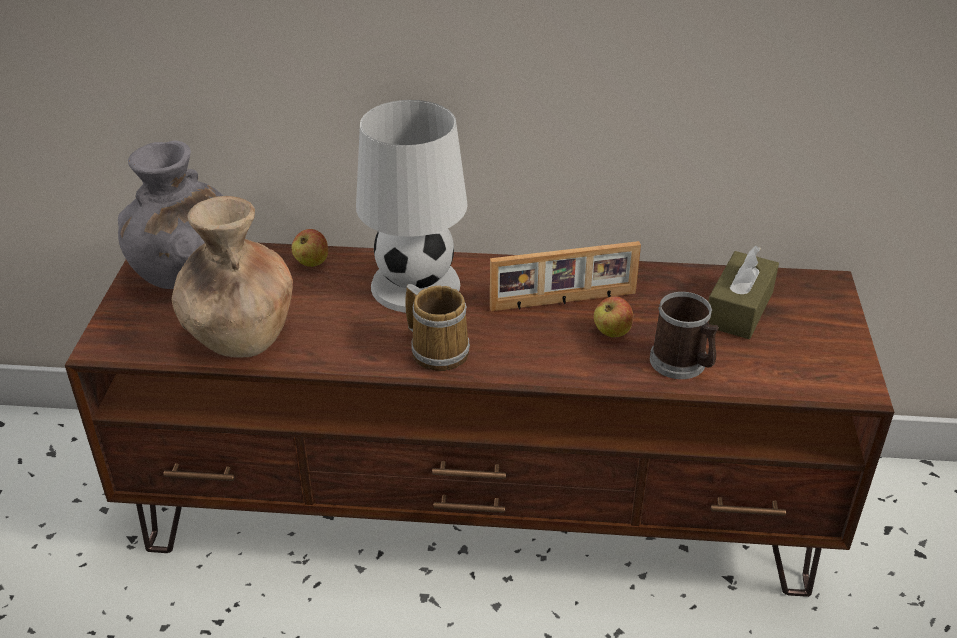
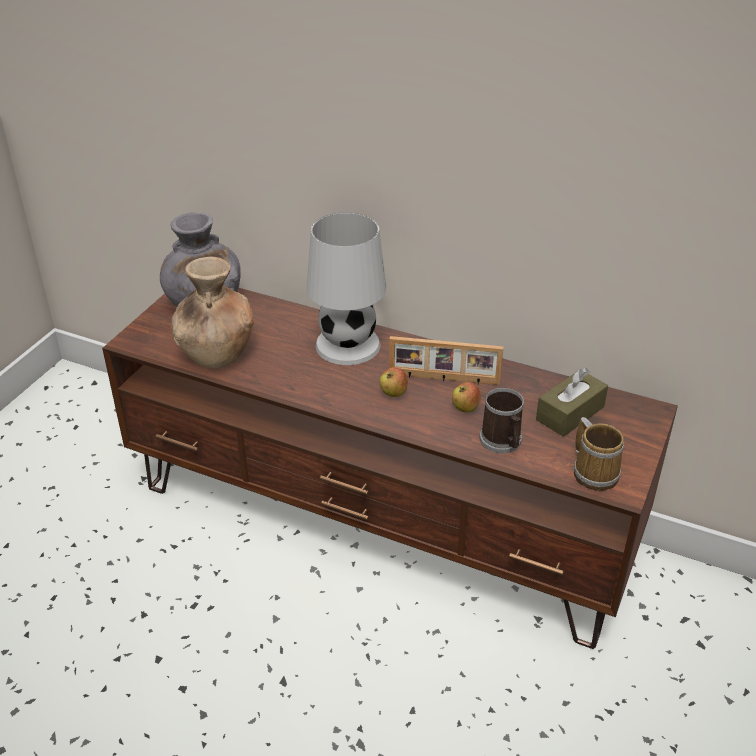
camera: 20 degrees right, 0 degrees up
(311, 262) = (287, 314): apple -> apple (393, 393)
(438, 349) = (338, 392): mug -> mug (595, 472)

